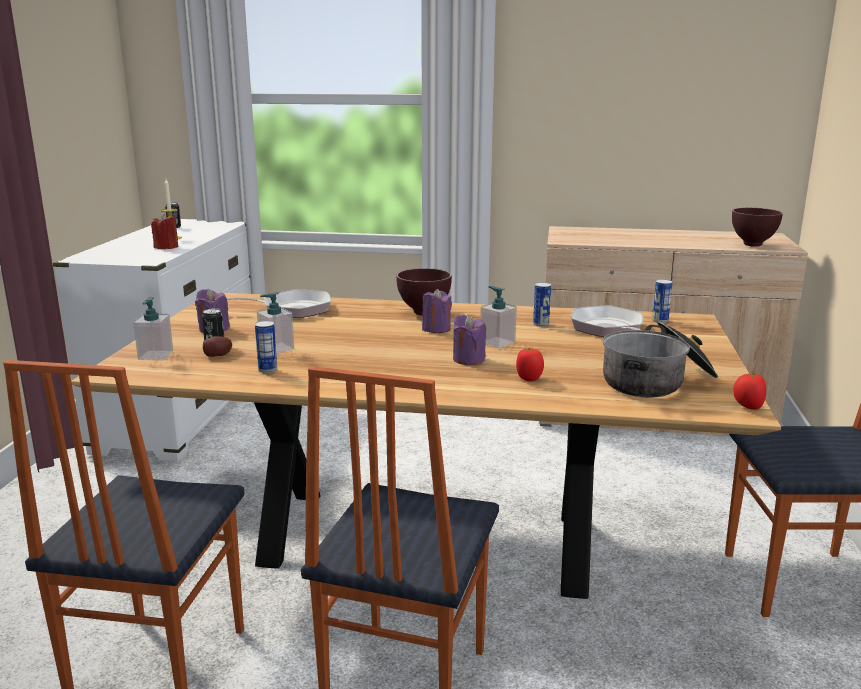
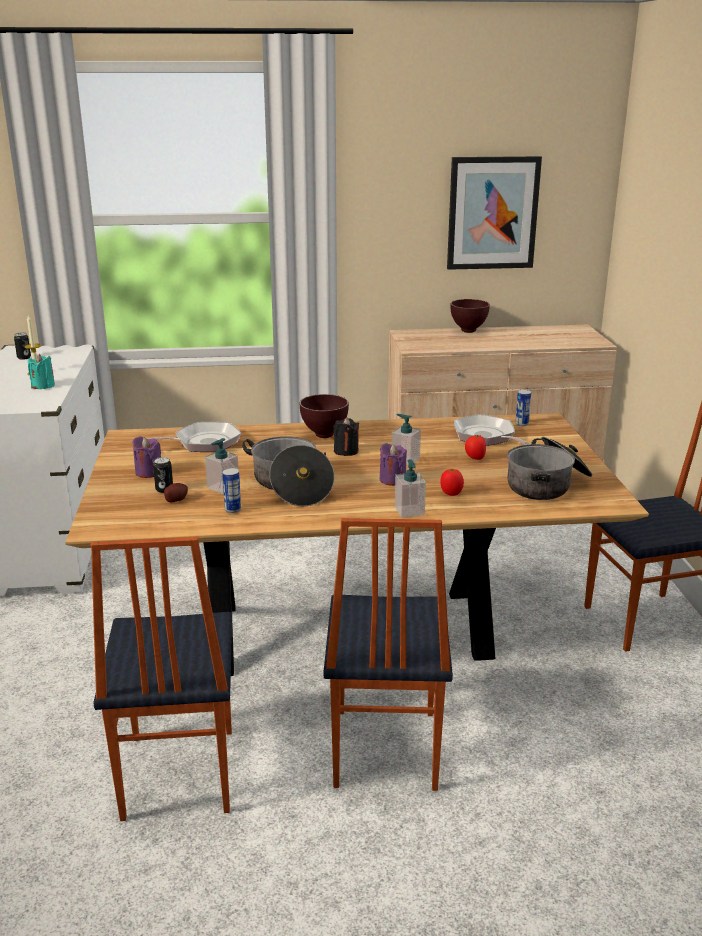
camera: 15 degrees left, 5 degrees up
(155, 355) = (120, 506): soap dispenser -> soap dispenser (409, 511)
(166, 247) = (43, 386): red candle -> turquoise candle
(349, 354) = (290, 486): none -> cooking pot
(436, 329) = (346, 451): purple candle -> black candle
(541, 324) = (429, 437): can -> none
(671, 100) = (492, 213): none -> picture
(747, 407) = (620, 500): tomato -> tomato (475, 458)
(753, 245) = (572, 341): brown bowl -> brown bowl (469, 331)

